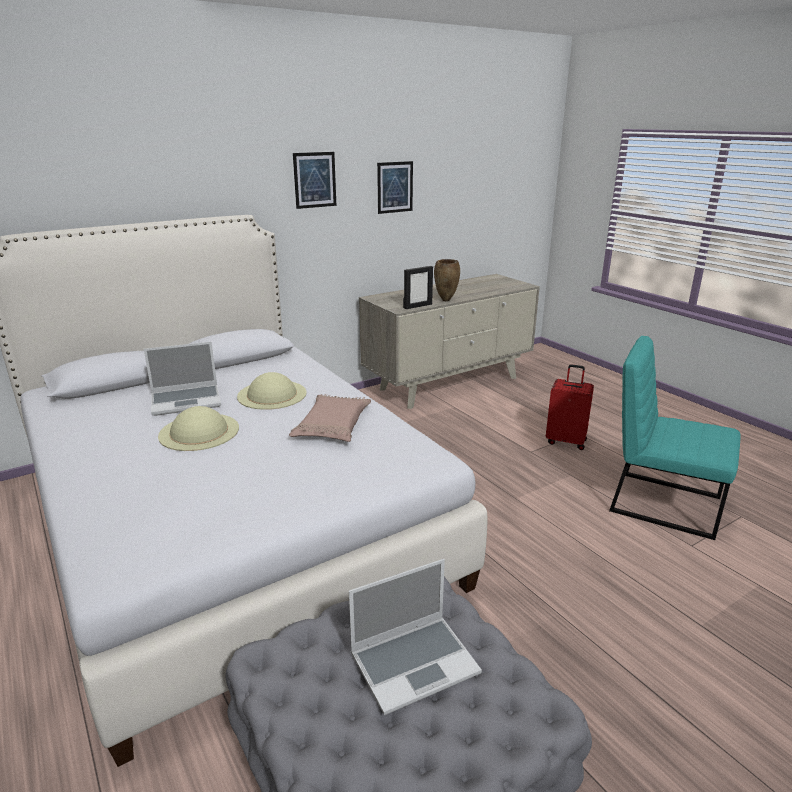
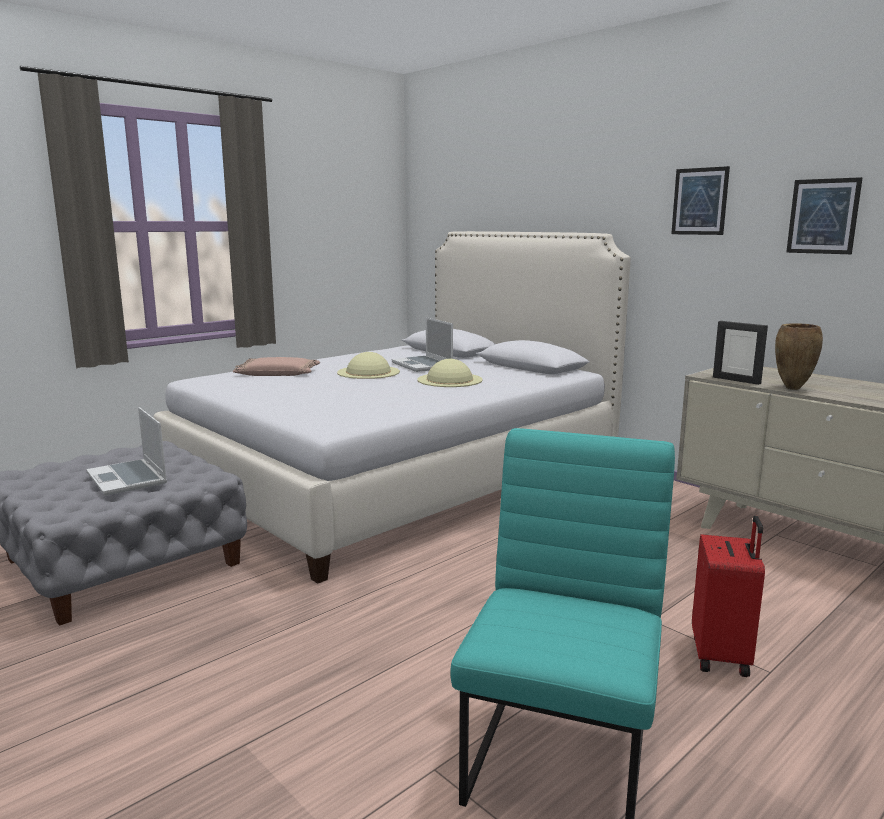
camera: 80 degrees right, 10 degrees down
(333, 424) = (396, 397): beige pillow -> beige pillow (278, 373)

